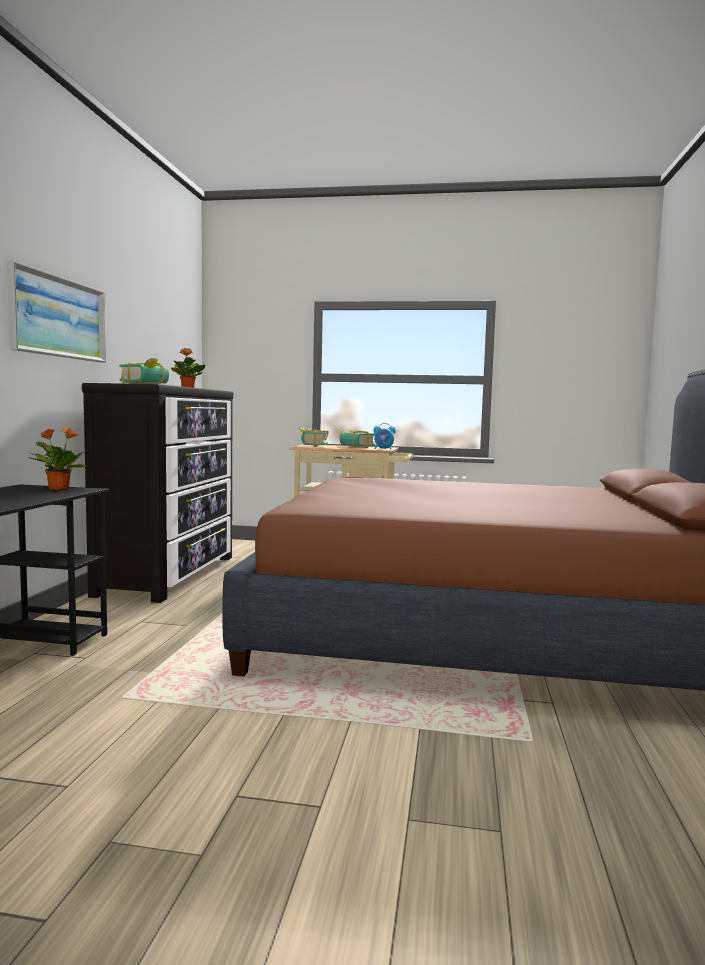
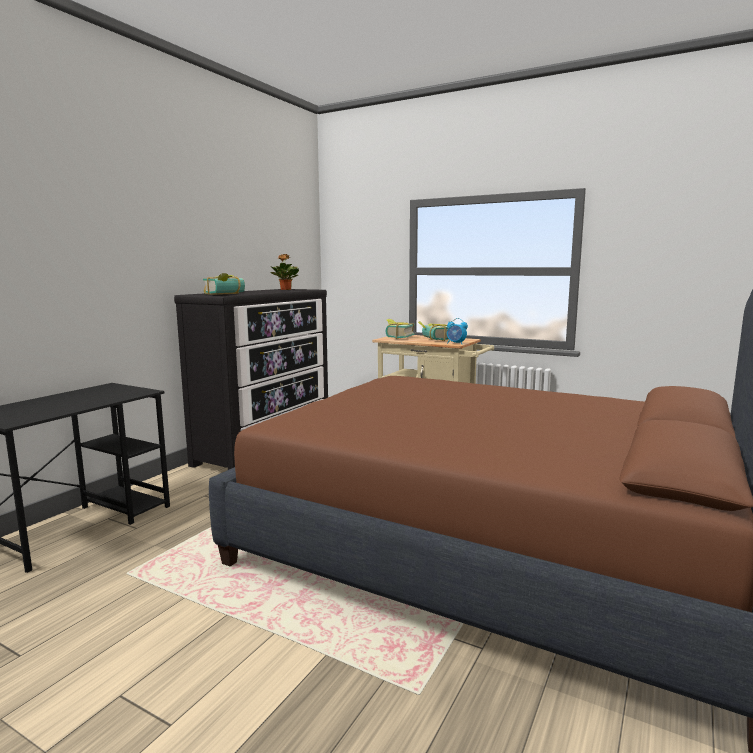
camera: 20 degrees right, 5 degrees up
(58, 488) = (127, 390): potted plant -> none
(59, 317) = (150, 243): picture -> none

